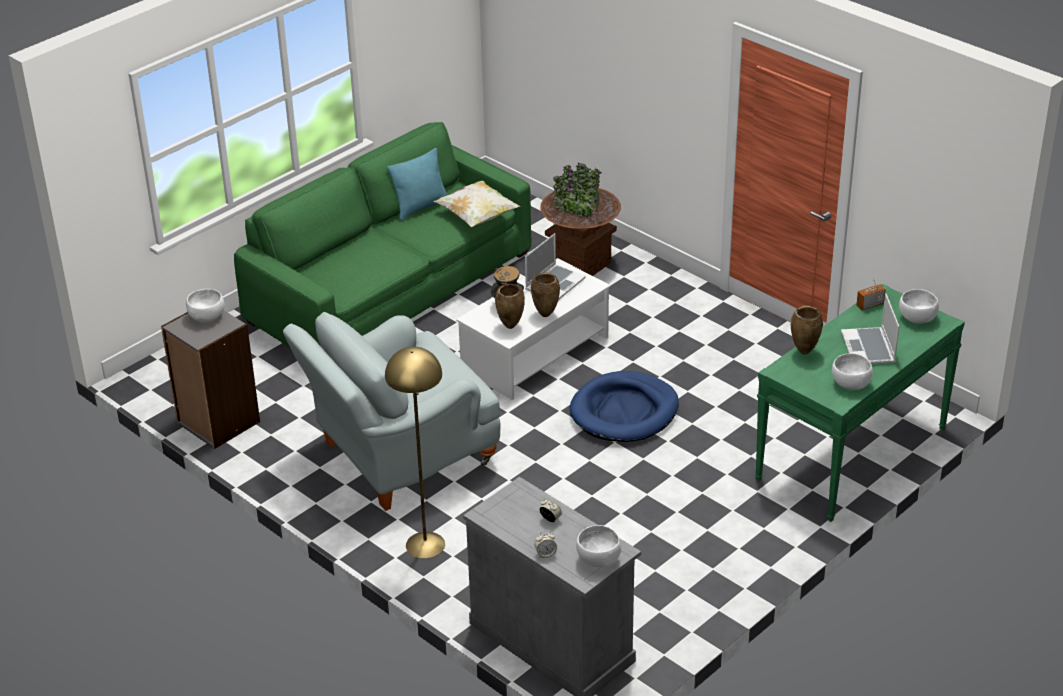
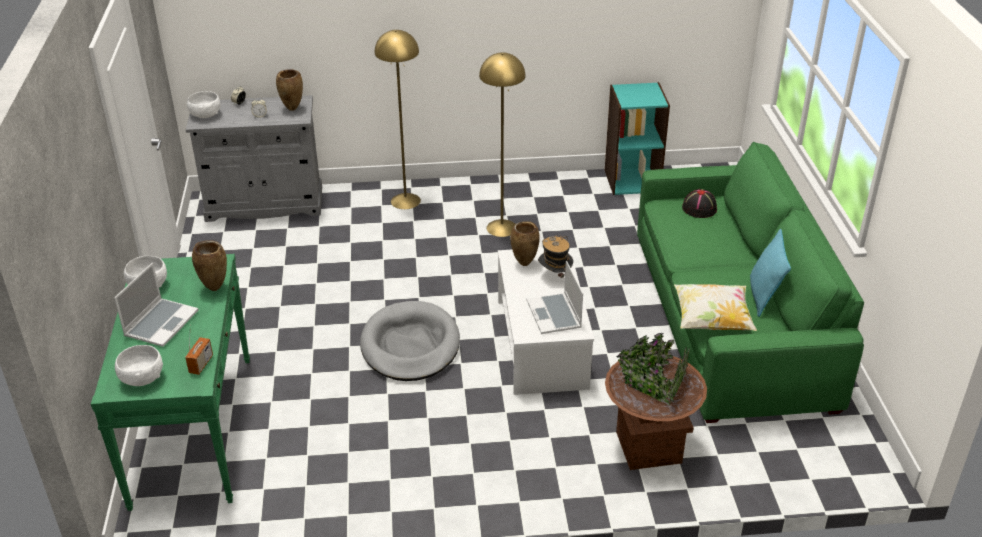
camera: 130 degrees right, 0 degrees up
(207, 316) = (648, 98): white bowl -> none
(217, 423) = (632, 180): grey bookcase -> turquoise bookcase
(326, 274) = (699, 208): none -> black hat
(399, 457) = (502, 228): grey armchair -> yellow floor lamp
(546, 314) = (517, 288): brown vase -> brown vase (292, 109)
(624, 411) = (410, 345): blue dog bed -> grey dog bed
(869, 348) = (161, 323): laptop -> laptop turned 75 degrees clockwise

